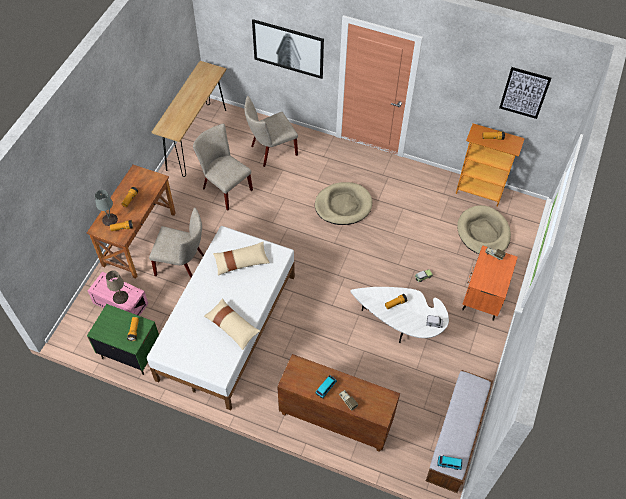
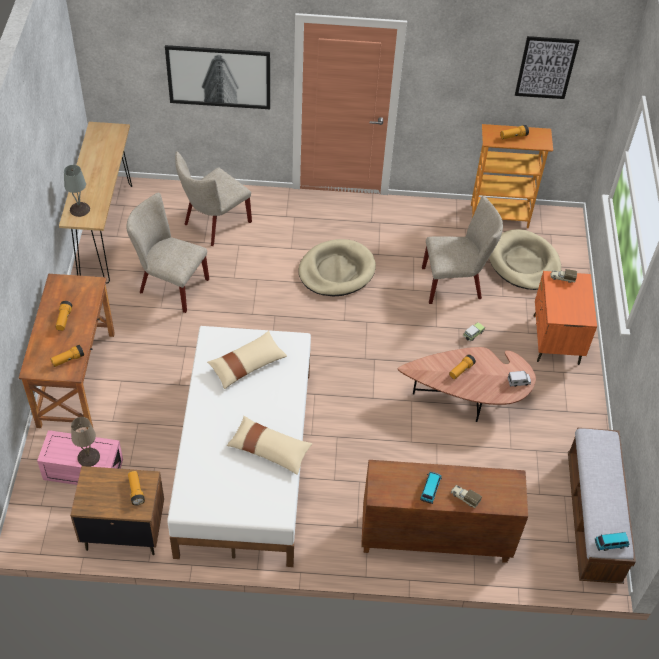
camera: 20 degrees left, 5 degrees down
(110, 219) = (45, 352): grey table lamp -> grey table lamp (80, 209)
(130, 352) = (123, 530): green nightstand -> brown nightstand
(183, 264) = (152, 397): beige chair -> beige chair (456, 283)
(401, 323) = (469, 398): white coffee table -> brown coffee table

